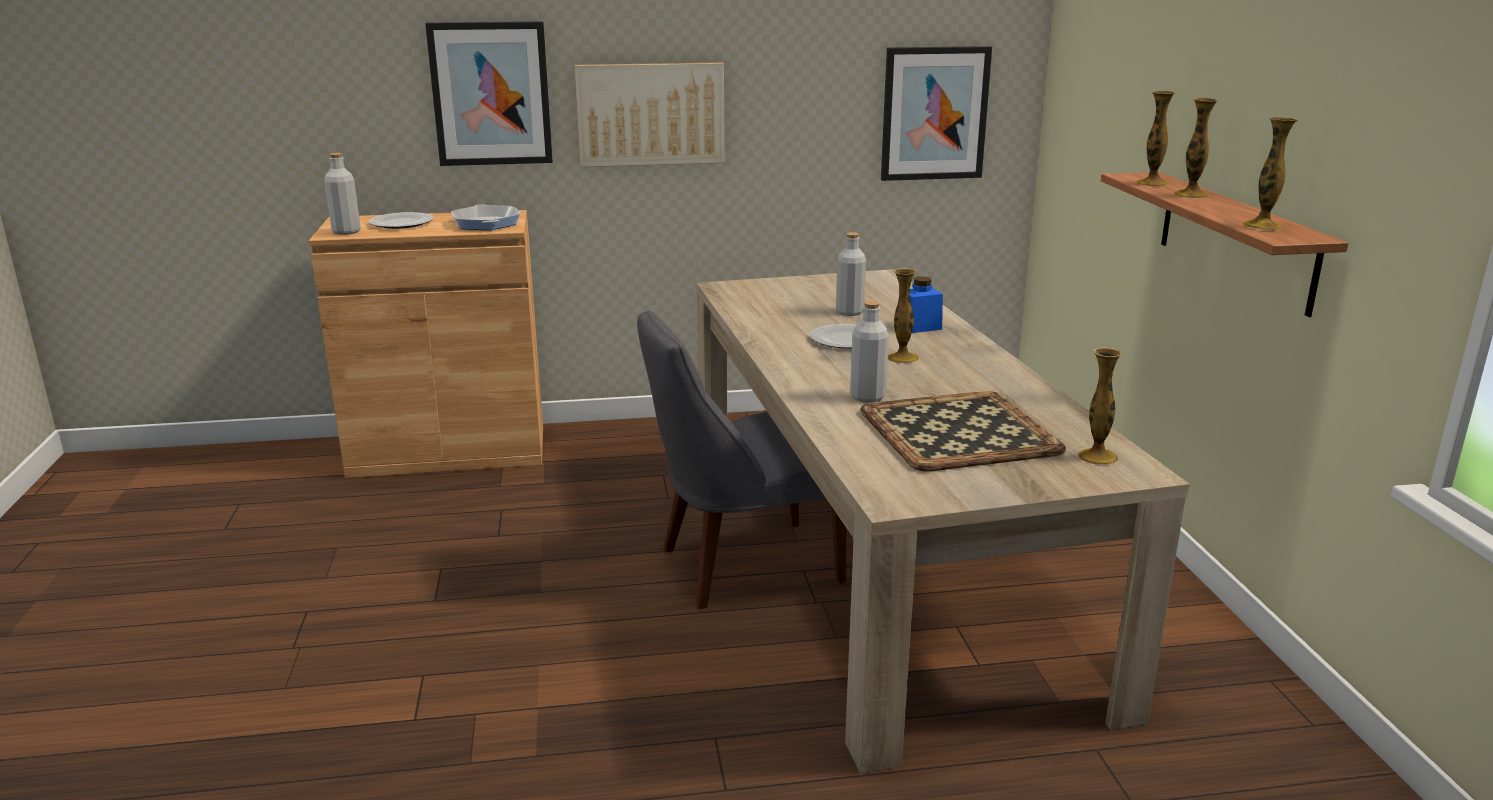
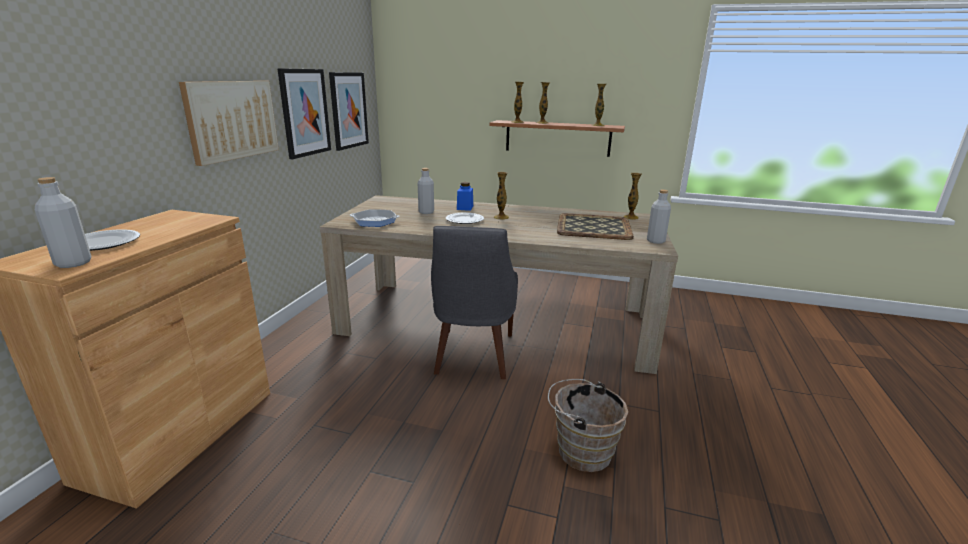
camera: 65 degrees left, 0 degrees up
(486, 223) = (184, 221): frying pan -> frying pan (375, 221)
(491, 94) = (118, 109): picture -> picture (305, 112)
(561, 715) = (580, 450): none -> brown bucket
(867, 397) = (543, 231): grey bottle -> grey bottle (655, 241)

